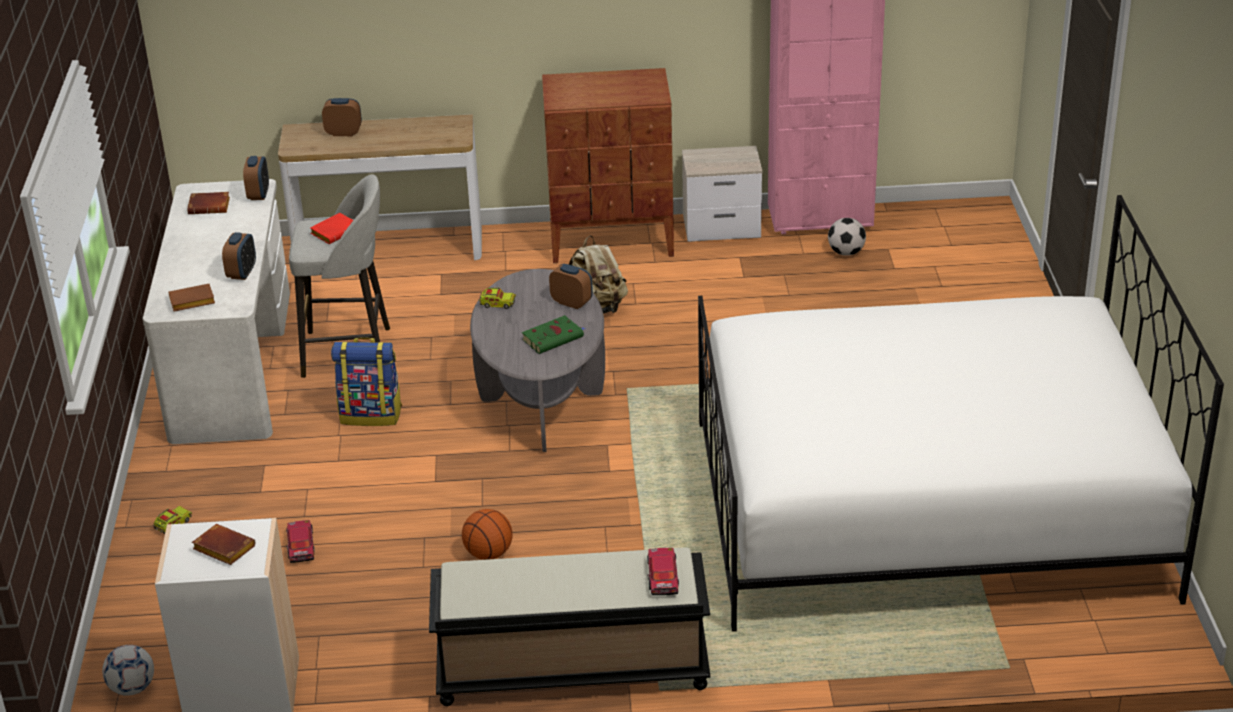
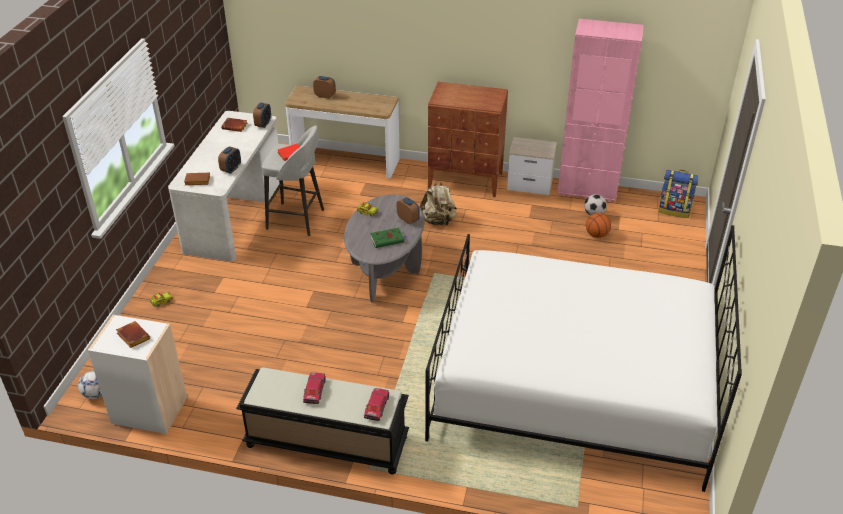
camera: 15 degrees right, 5 degrees up
(300, 547) = (219, 330): toy car -> toy car (314, 391)
(371, 414) = (291, 259): backpack -> backpack (674, 210)
(488, 554) = (314, 358): basketball -> basketball (596, 235)

